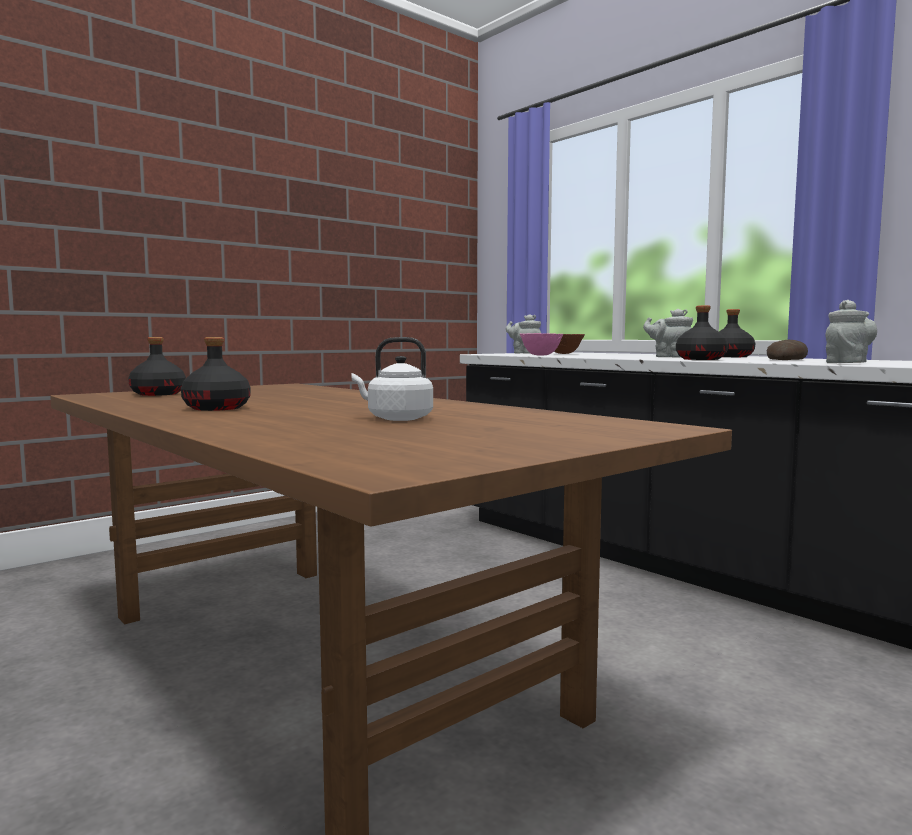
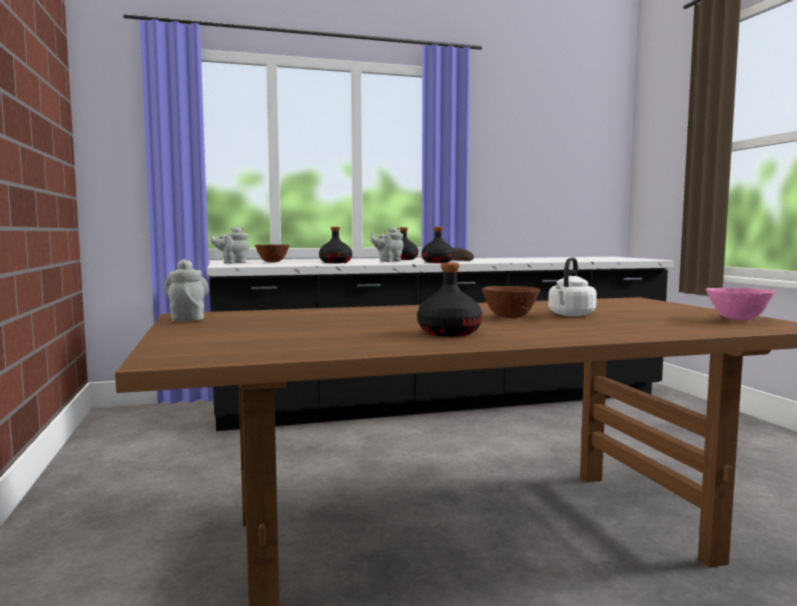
camera: 65 degrees left, 0 degrees up
(159, 394) = (227, 341): black bottle -> black bottle (335, 262)
(347, 411) = (510, 317): none -> brown bowl
(541, 355) = (301, 264): pink bowl -> pink bowl (737, 319)
(847, 363) = (520, 261): grey teapot -> grey teapot (188, 318)

